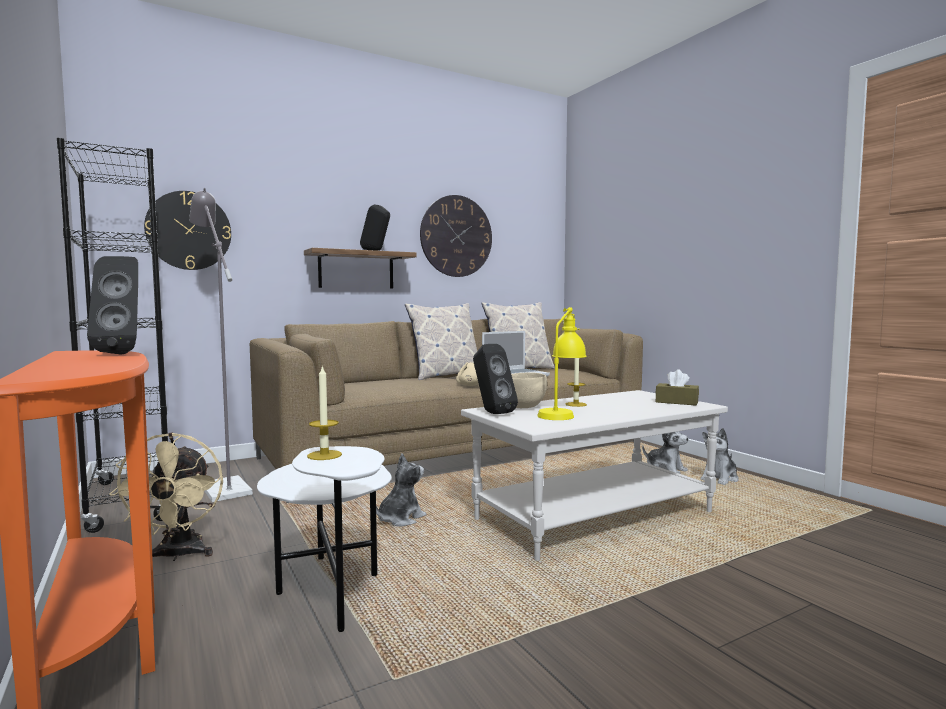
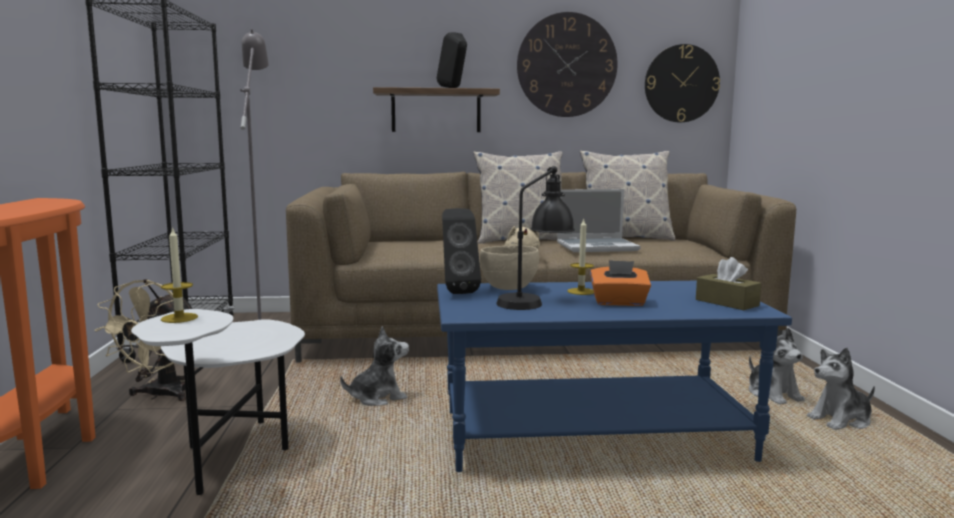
camera: 25 degrees right, 5 degrees up
(123, 353) = (59, 204): black speaker -> none
(189, 230) = (258, 73): wall clock -> wall clock (681, 83)
(561, 413) = (535, 301): yellow table lamp -> black table lamp
(594, 515) = (594, 434): white coffee table -> blue coffee table
(616, 408) = (619, 302): none -> orange tissue box

